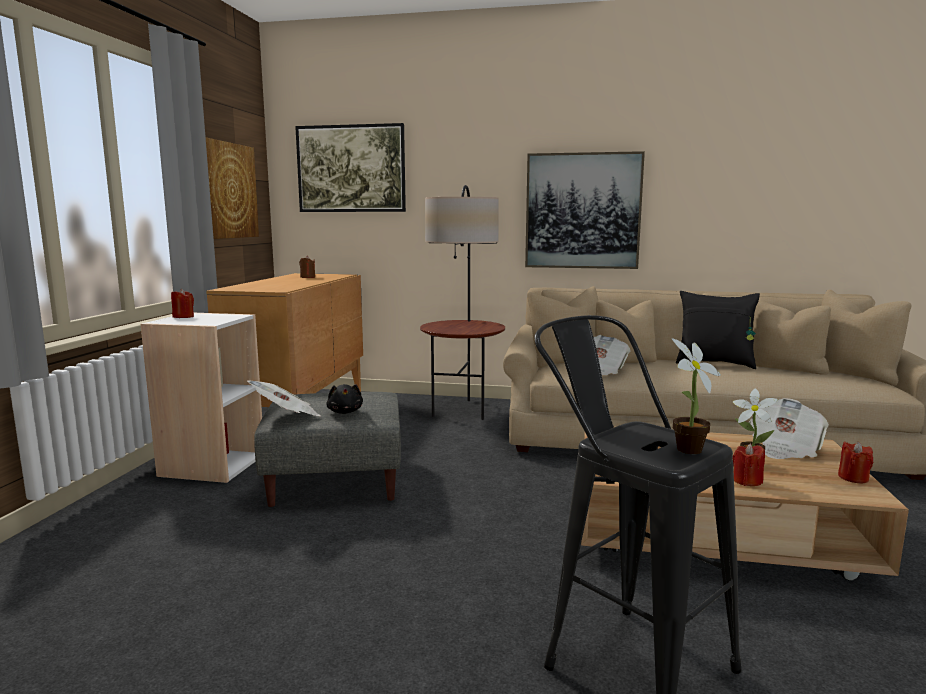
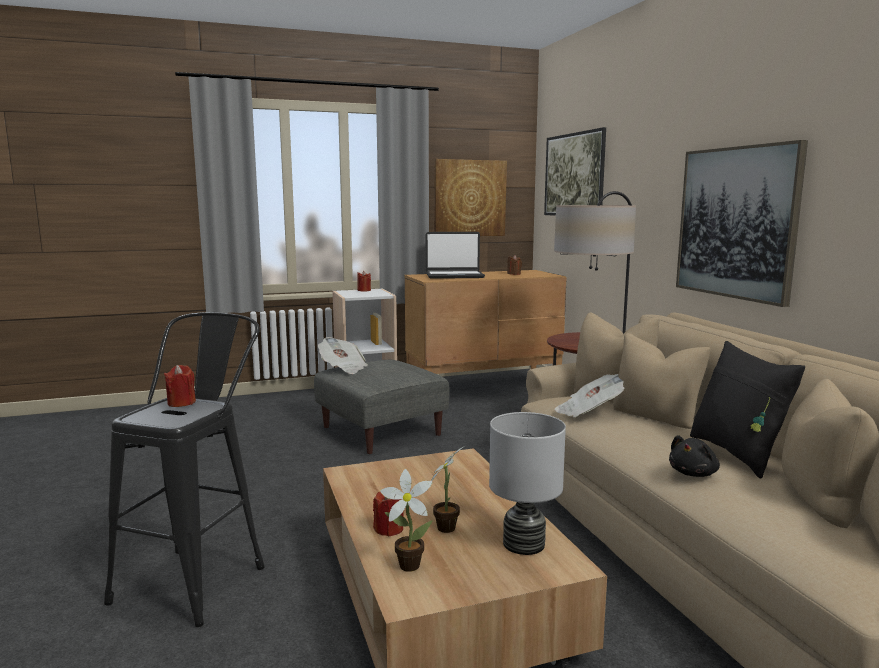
camera: 60 degrees right, 0 degrees up
(270, 285) = (454, 276): none -> laptop
(345, 412) = (369, 376): black plush toy -> black plush toy (693, 473)
(686, 450) = (159, 418): potted plant -> potted plant (406, 565)
(784, 448) = (523, 544): newspaper -> grey table lamp
(853, 478) = (460, 588): red candle -> red candle (181, 403)

